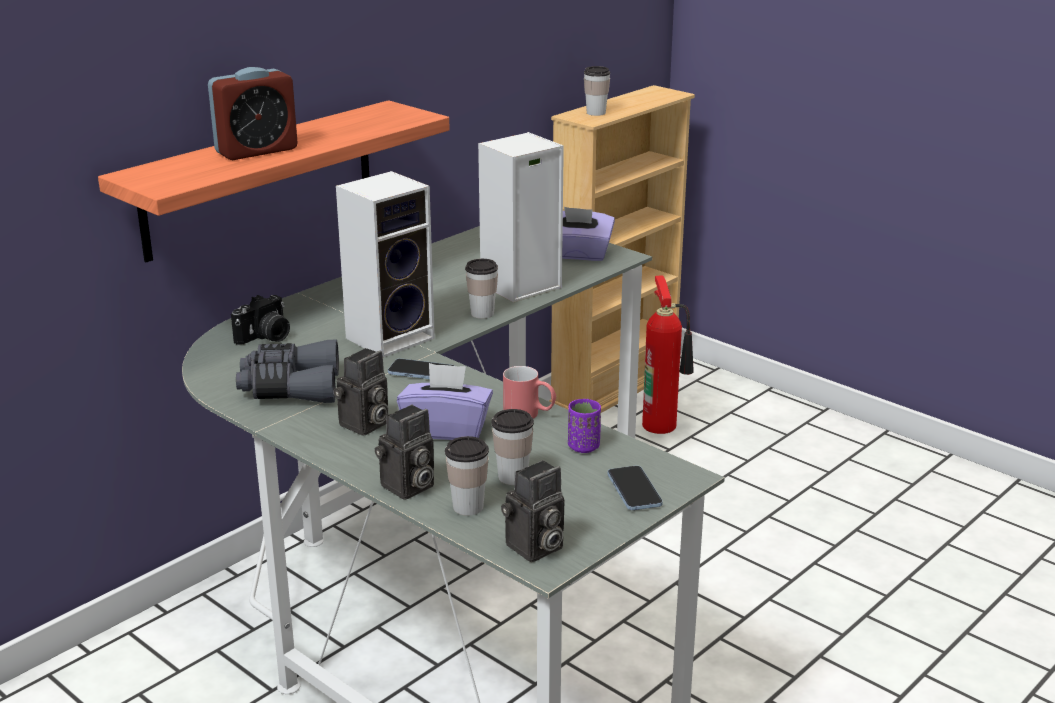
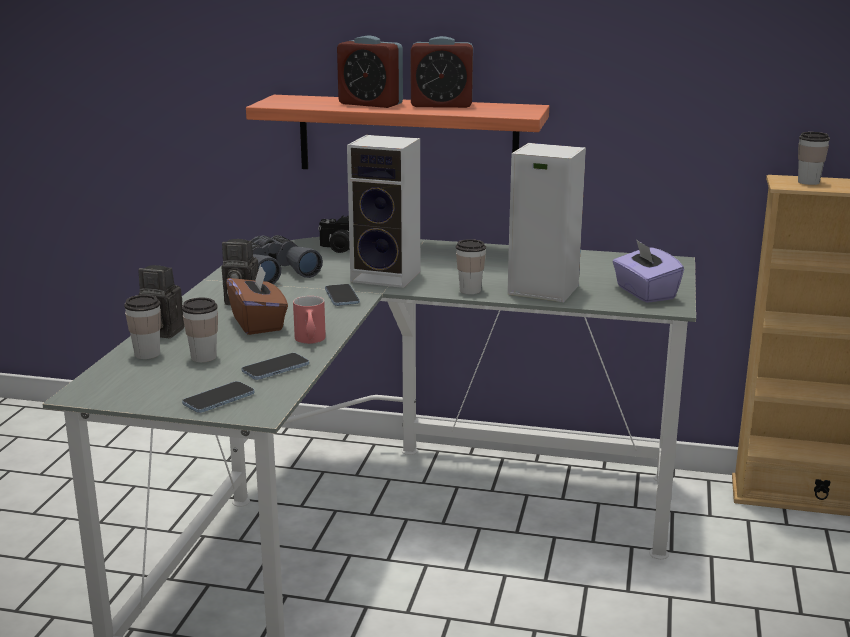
camera: 60 degrees right, 5 degrees down
(319, 130) = (441, 105): none -> alarm clock
(447, 429) = (258, 323): purple tissue box -> brown tissue box
(534, 549) = (101, 386): camera -> none
(583, 447) = (275, 368): purple cup -> phone
(662, 424) = (790, 543): fire extinguisher -> none

